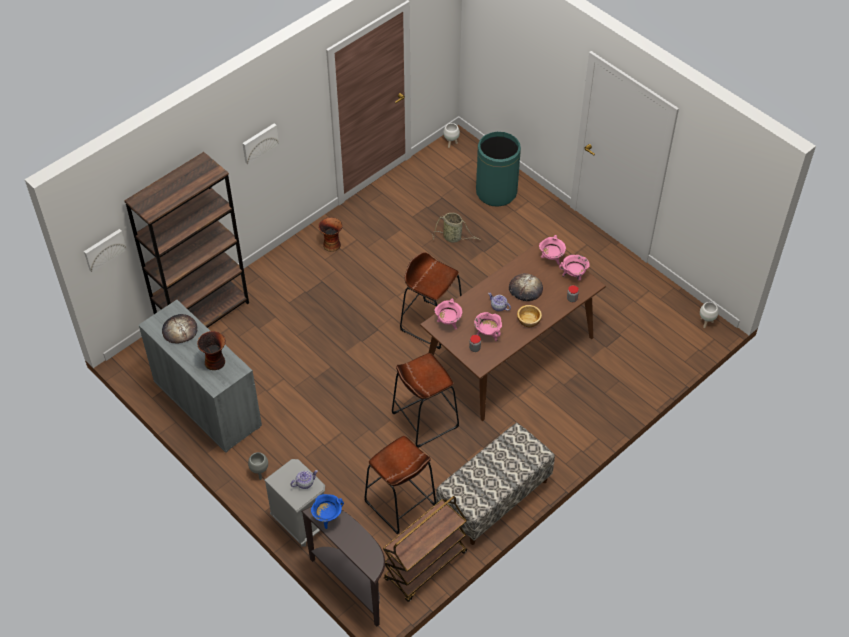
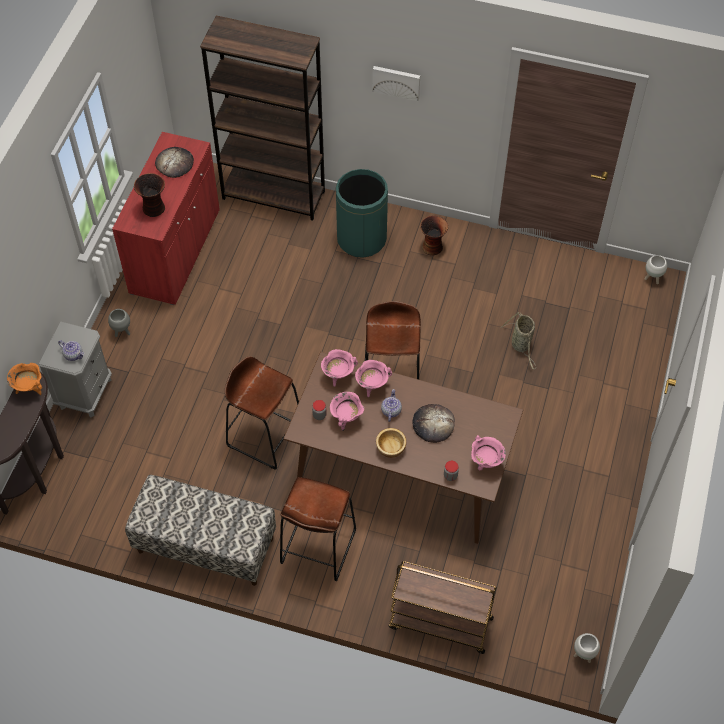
camera: 60 degrees right, 5 degrees up
(104, 249) = (189, 47): picture -> none
(207, 404) = (175, 252): grey cabinet -> red cabinet
(327, 517) = (29, 388): blue cooking pot -> orange cooking pot
(400, 503) = (152, 464): brown stool -> brown stool (318, 547)
(425, 566) = (91, 522): brown cart -> brown cart (439, 623)
(496, 192) = (616, 353): green trash can -> green trash can (361, 239)
(551, 258) = (495, 429): pink cooking pot -> pink cooking pot (372, 386)

